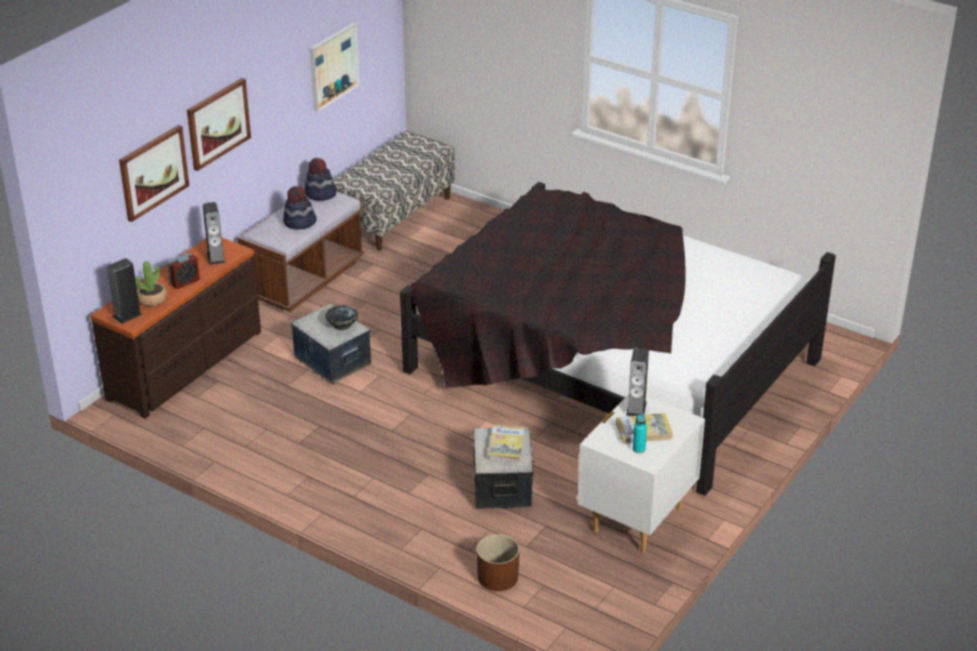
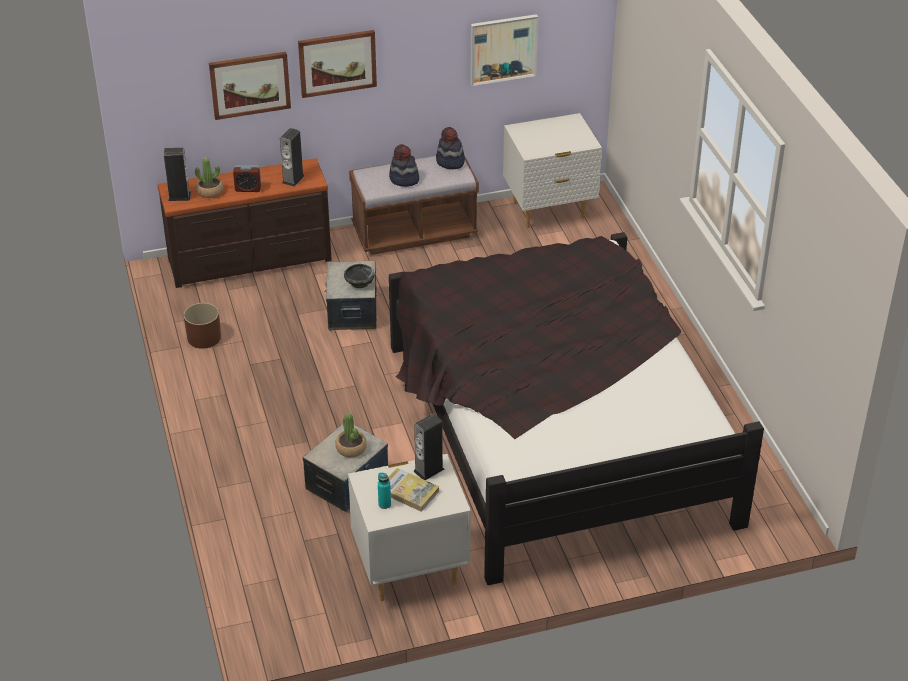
camera: 40 degrees right, 5 degrees up
(394, 216) = (549, 210): bench -> white nightstand
(497, 577) = (254, 551): brown planter -> brown planter (203, 338)
(506, 445) = (351, 448): book -> potted plant

